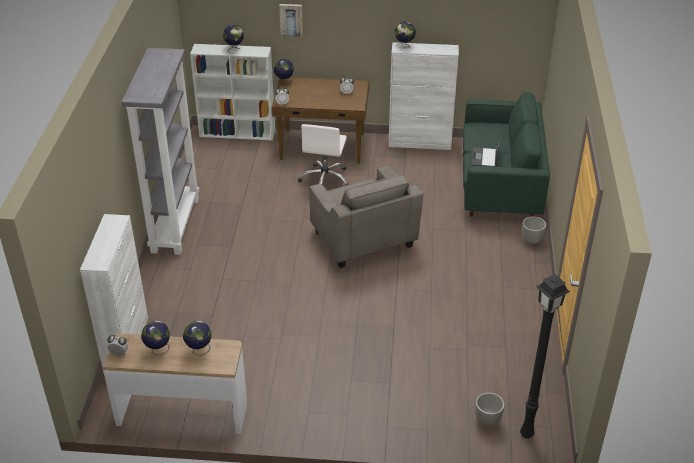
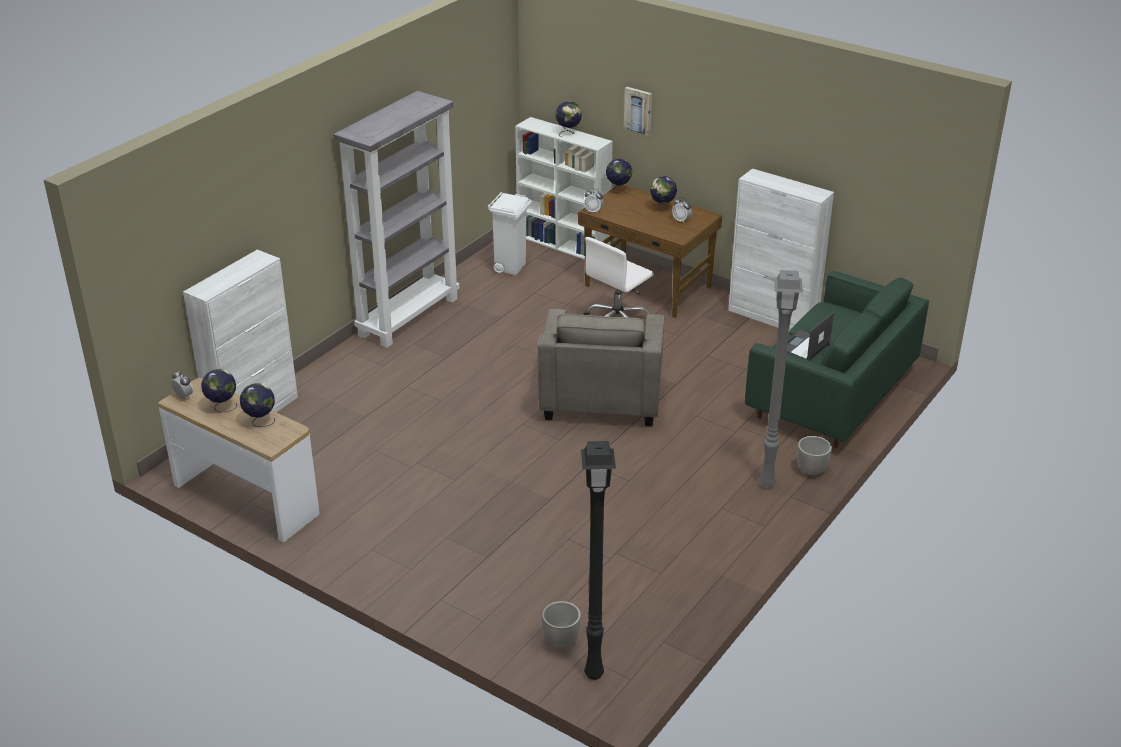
camera: 30 degrees right, 5 degrees down
(216, 162) = (511, 267): none -> white trash can
(404, 46) = (762, 176): globe -> globe (662, 208)
(513, 259) = (766, 483): none -> grey floor lamp

